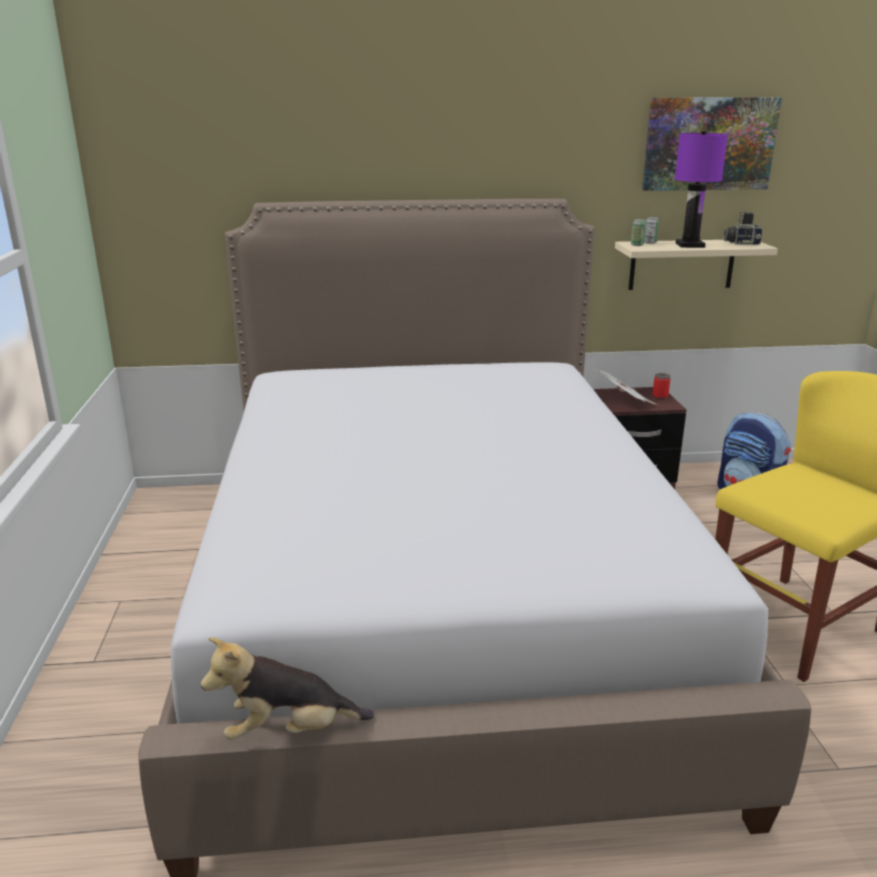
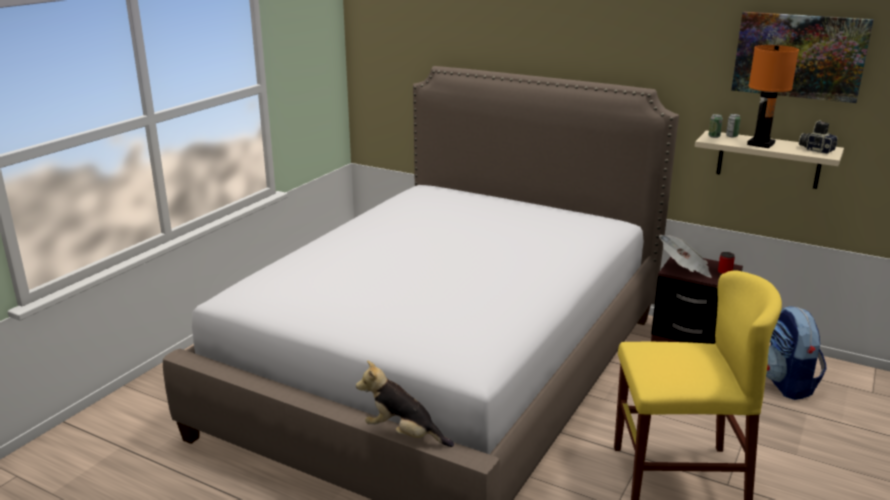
camera: 35 degrees right, 0 degrees up
(289, 731) = (226, 372): plush toy -> plush toy (403, 434)
(689, 245) = (760, 144): purple table lamp -> orange table lamp

